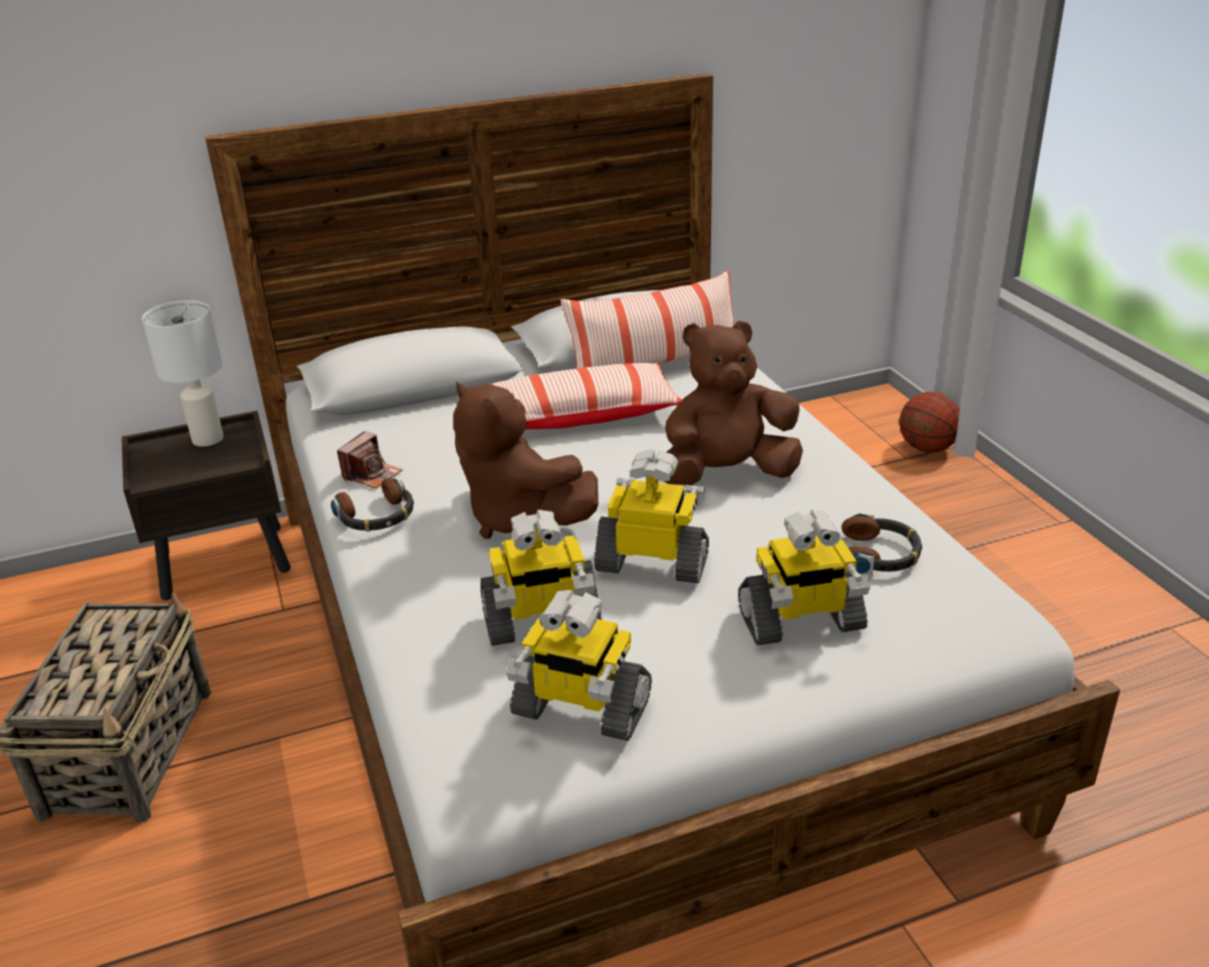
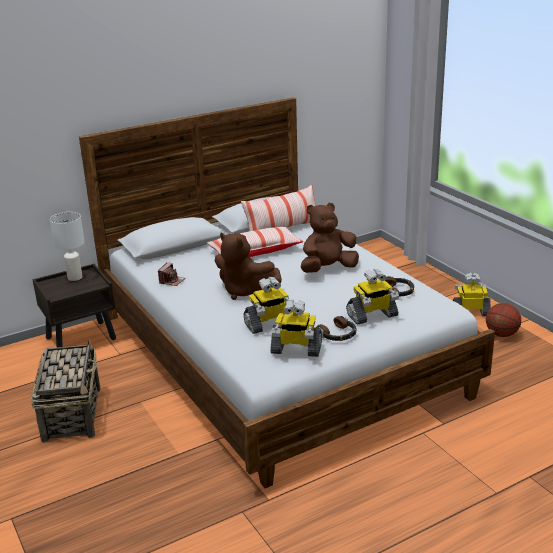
camera: 10 degrees left, 5 degrees down
(377, 516) = (182, 296): headphones -> headphones (338, 334)
(654, 562) = (308, 301): toy robot -> toy robot (470, 312)
(927, 448) = (403, 263): basketball -> basketball (501, 334)

